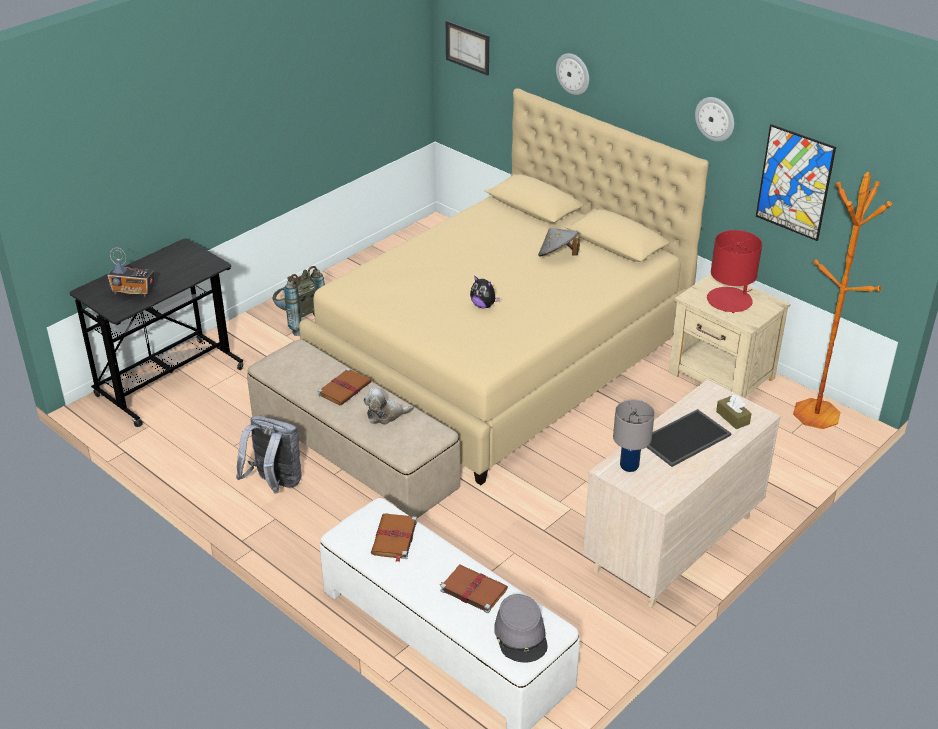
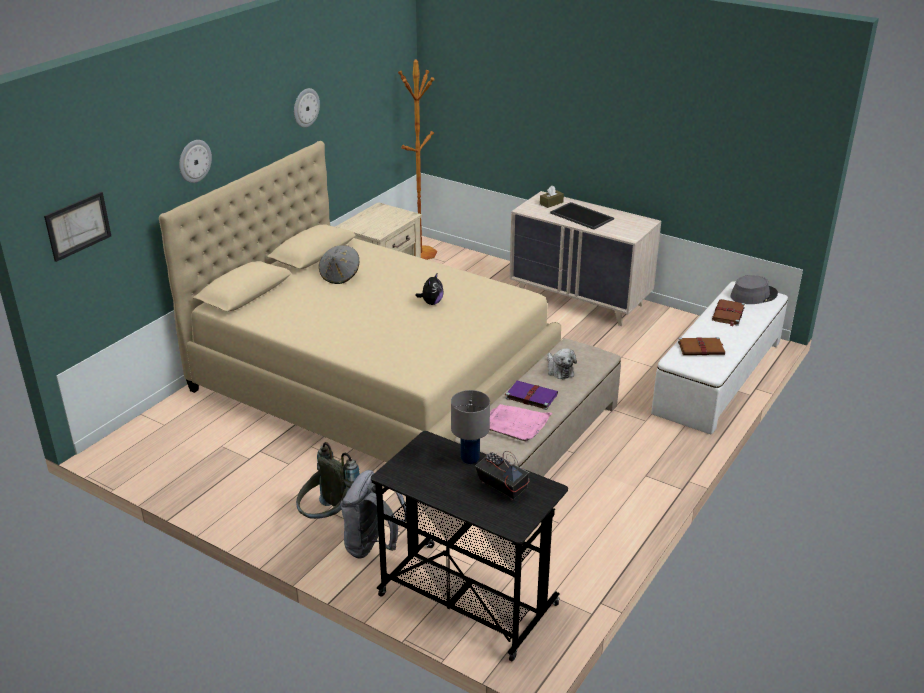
camera: 100 degrees left, 5 degrees down
(134, 291) = (502, 488): radio -> radio turned 45 degrees counterclockwise
(274, 484) = (602, 484): grey backpack -> grey backpack (373, 546)
(302, 372) = (515, 424): none -> pink tray
(345, 388) = (530, 396): brown book -> purple book
(628, 466) = (622, 232): grey table lamp -> grey table lamp (470, 460)
(730, 300) = (379, 220): red table lamp -> none
(794, 182) = (357, 114): picture -> none

